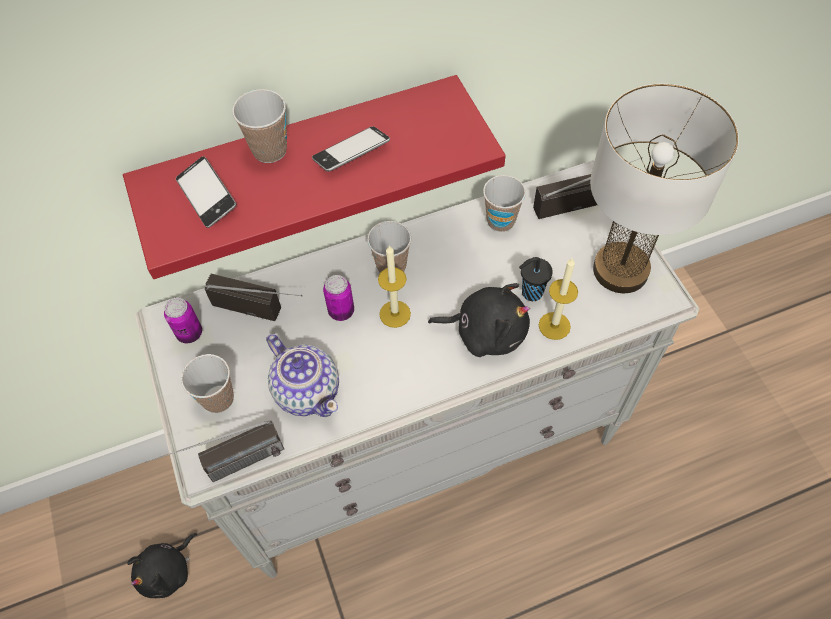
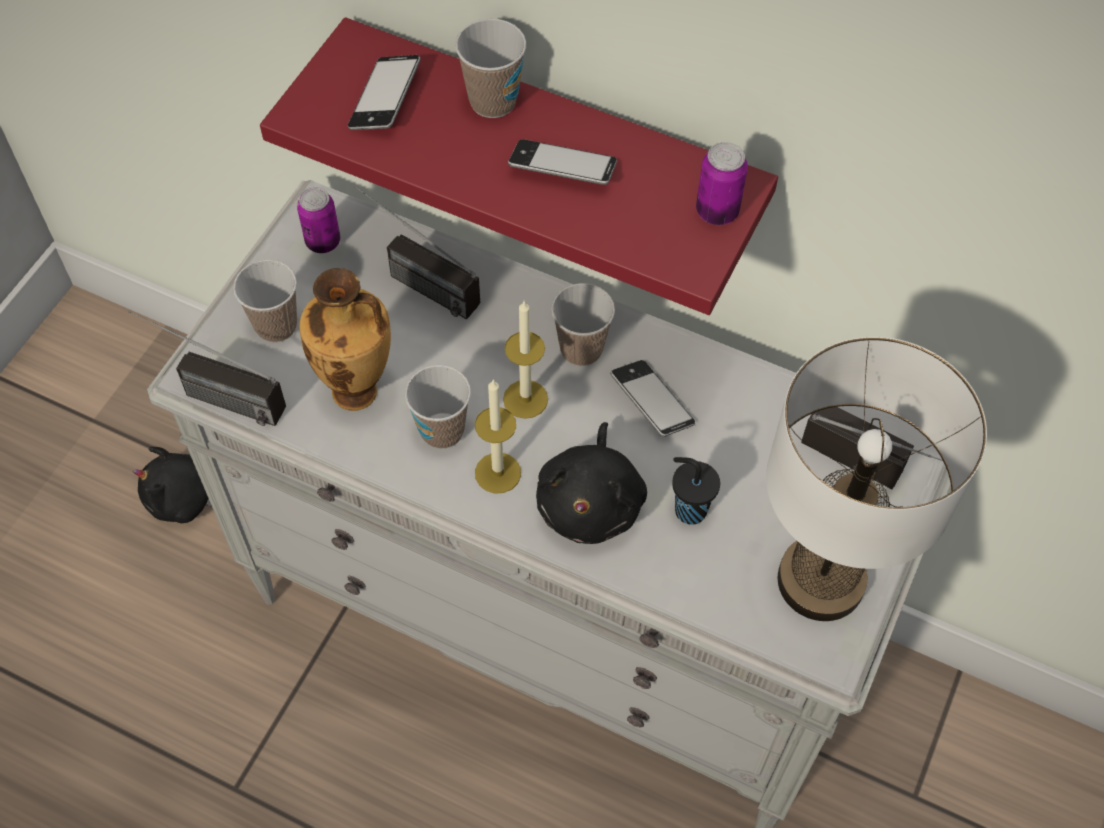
camera: 45 degrees right, 0 degrees up
(264, 309) = (413, 280): radio -> radio turned 150 degrees clockwise
(307, 390) = (358, 393): teapot -> vase
(341, 311) = (478, 348): can -> can (717, 211)
(454, 261) = (652, 402): none -> phone
(486, 332) = (591, 502): black plush toy -> black plush toy turned 45 degrees clockwise
(500, 221) = (756, 407): cup -> cup (442, 431)
(554, 326) = (669, 565): candle -> candle (498, 473)

